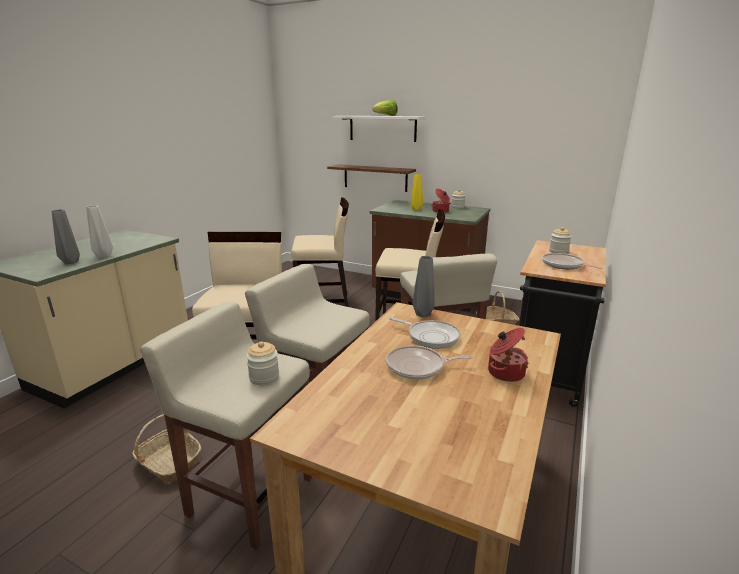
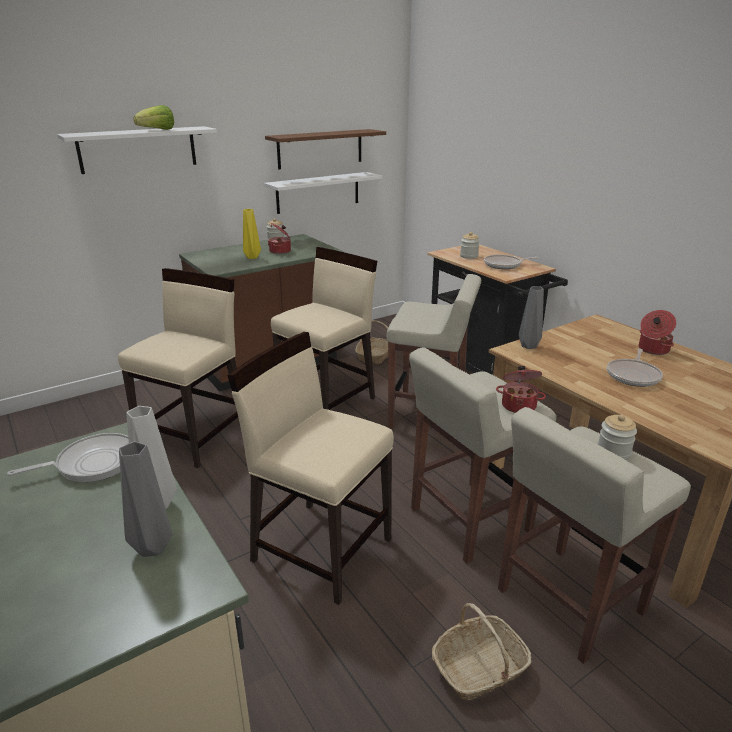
camera: 60 degrees left, 5 degrees up
(315, 331) = (519, 405): none -> cooking pot
(375, 178) = (138, 228): brown shelf -> brown shelf (320, 148)
(430, 336) = (578, 356): frying pan -> frying pan (92, 463)
(511, 177) = (318, 192): none -> white shelf

